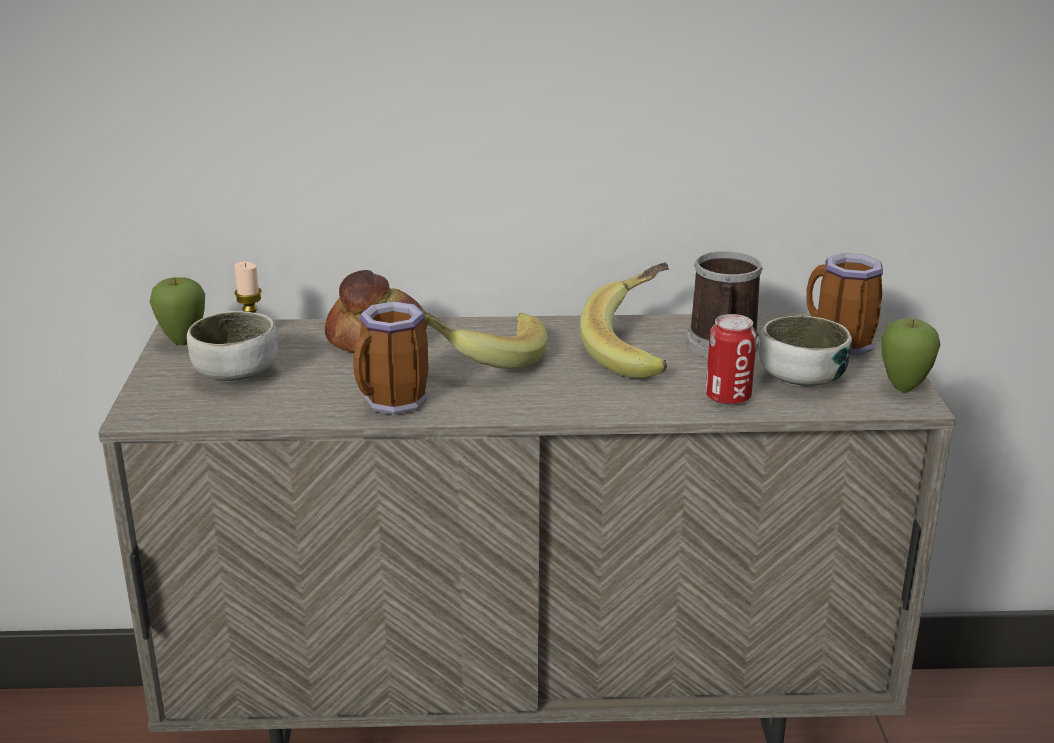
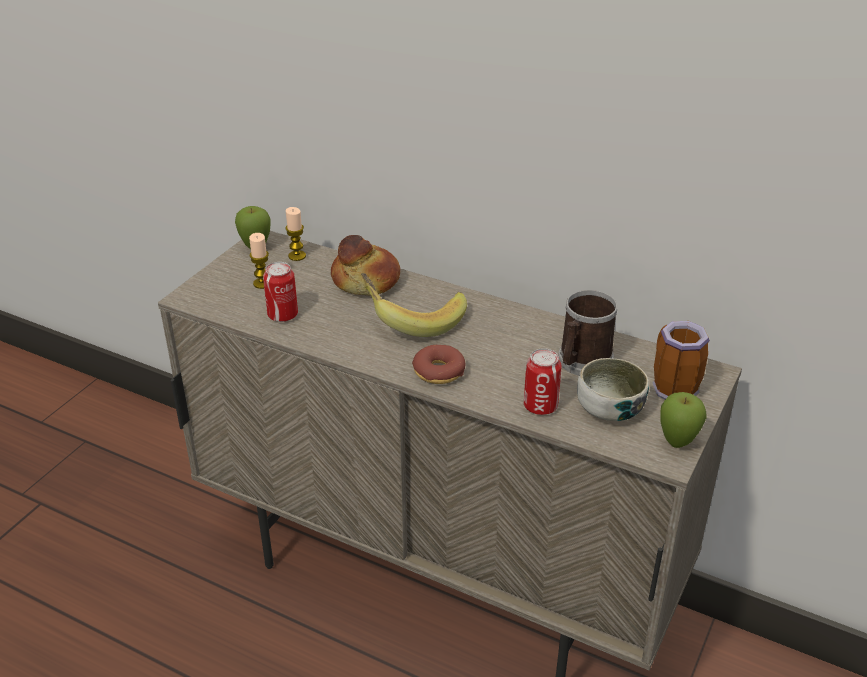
camera: 30 degrees right, 10 degrees up
(236, 374) = (262, 283): bowl -> candle
(305, 398) = (282, 315): none -> can
(393, 404) = (326, 338): mug -> none
(574, 398) = (438, 372): none -> donut
(641, 350) = (523, 346): banana -> none

